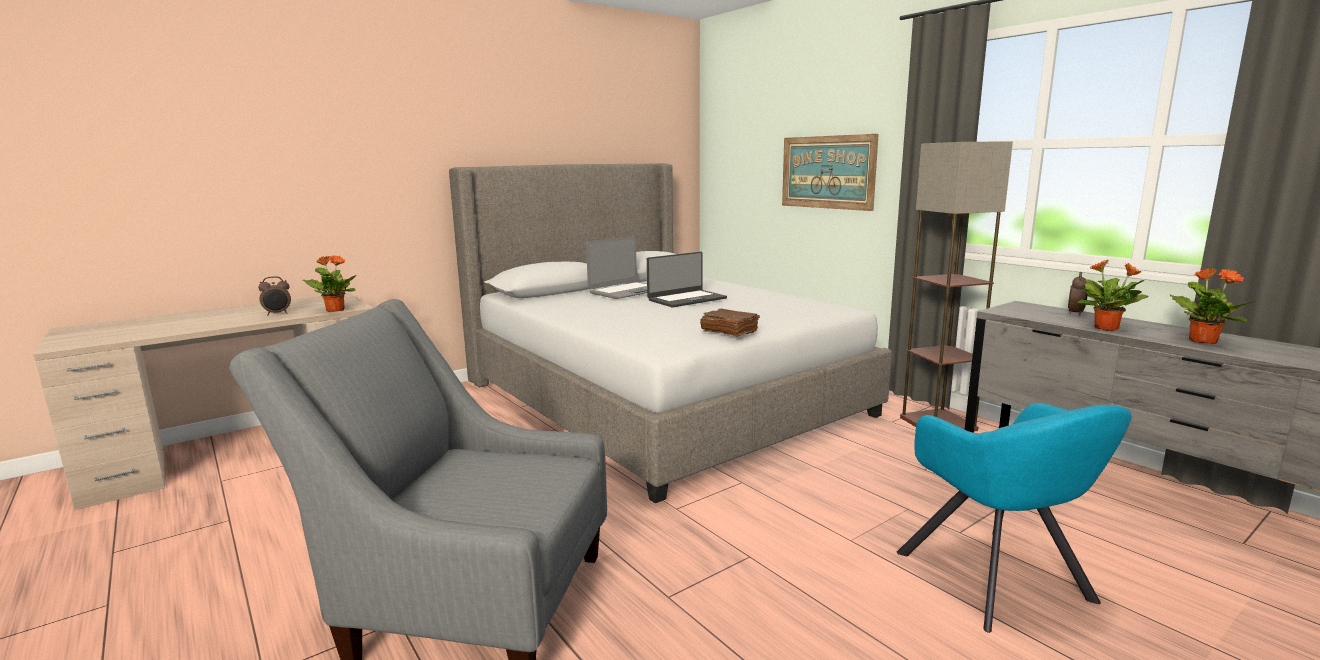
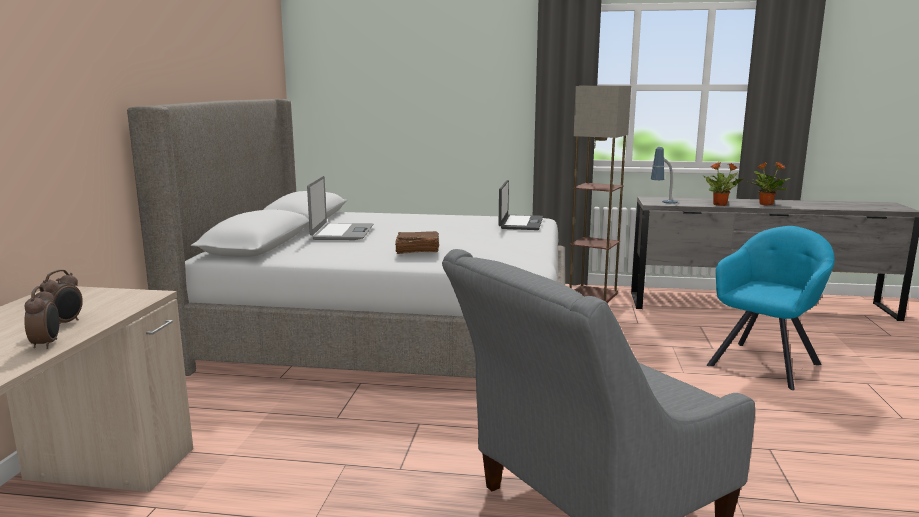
camera: 45 degrees left, 0 degrees up
(335, 310) = (134, 303): potted plant -> none
(686, 299) = (415, 230): laptop -> laptop (520, 223)
(729, 332) = (529, 246): brown book -> brown book (417, 251)
(827, 172) = (453, 107): picture -> none
(998, 580) = (765, 363): turquoise armchair -> turquoise armchair turned 75 degrees counterclockwise
(1015, 313) = (663, 203): none -> table lamp
(1075, 313) = (684, 199): alarm clock -> alarm clock (47, 344)

